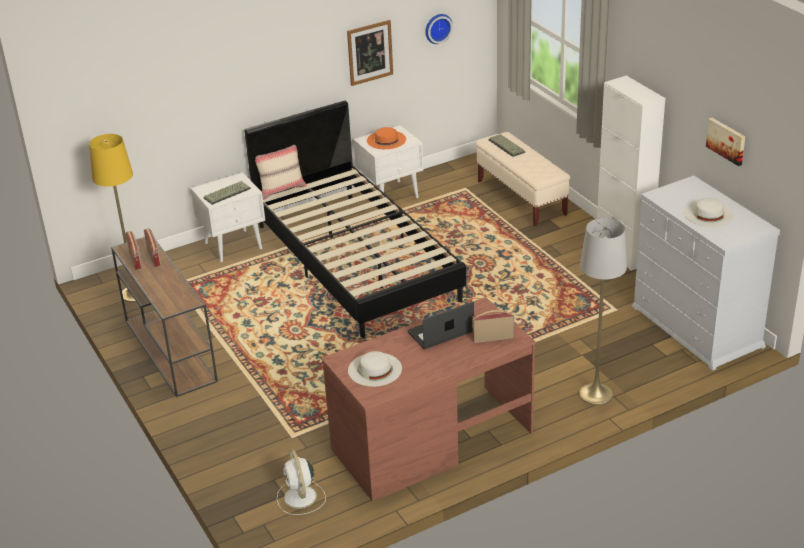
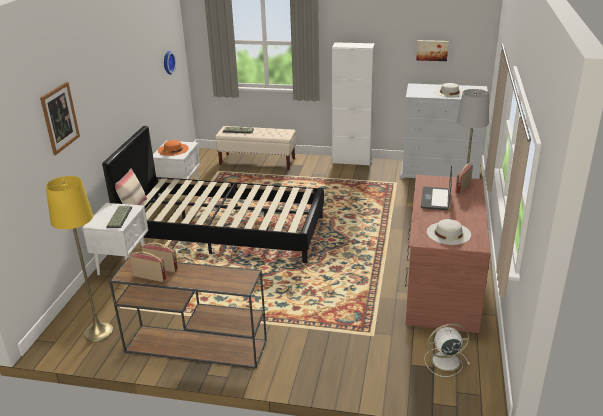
camera: 50 degrees left, 5 degrees down
(300, 498) = (444, 361): white fan -> white fan turned 150 degrees clockwise
(370, 52) = (145, 85): picture -> picture (60, 118)

